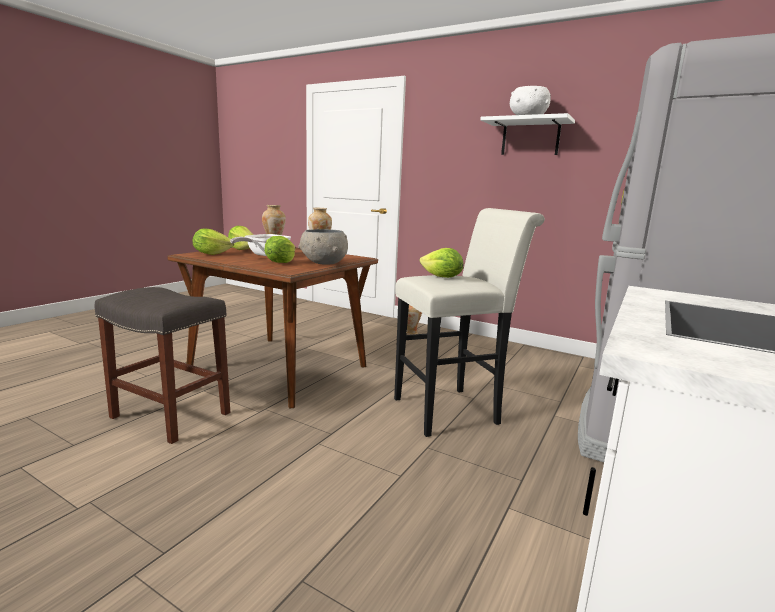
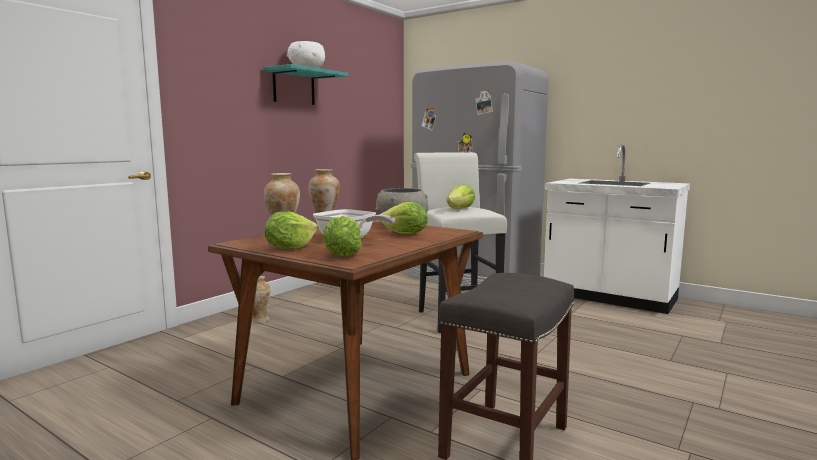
camera: 85 degrees left, 5 degrees down
(530, 138) = (294, 87): white shelf -> turquoise shelf

